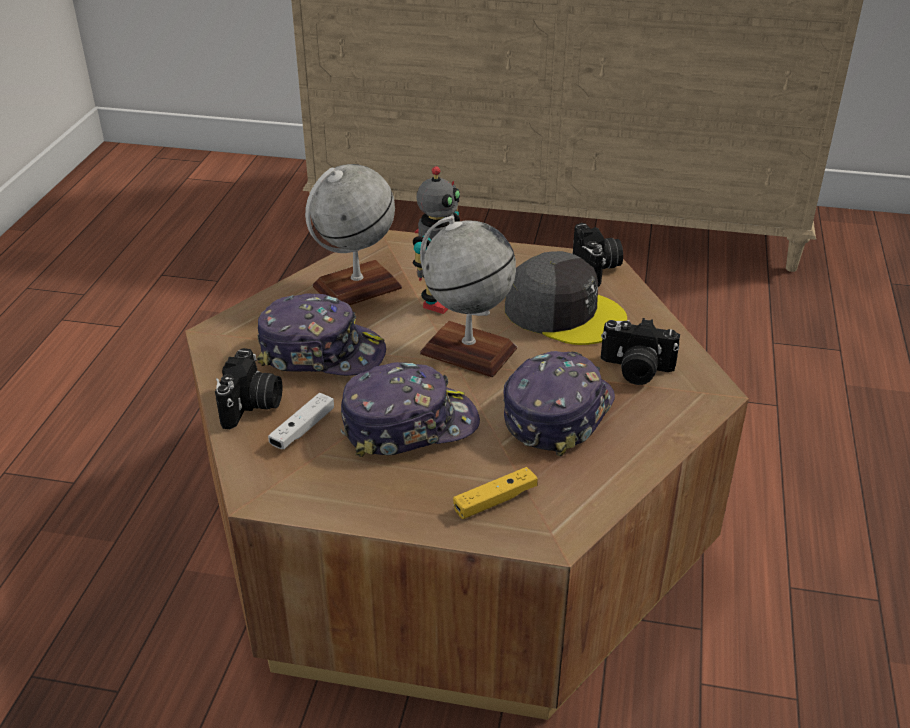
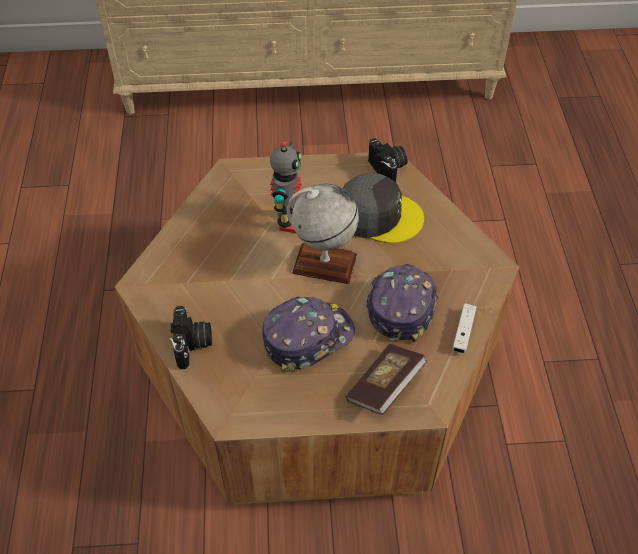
camera: 15 degrees left, 15 degrees up
(303, 429) = (236, 357): white game controller -> white game controller (463, 332)
(321, 353) = (223, 287): cap -> none
(357, 287) = (224, 220): globe -> none
(495, 500) = (385, 387): yellow game controller -> book
(635, 370) = (441, 258): camera -> none

